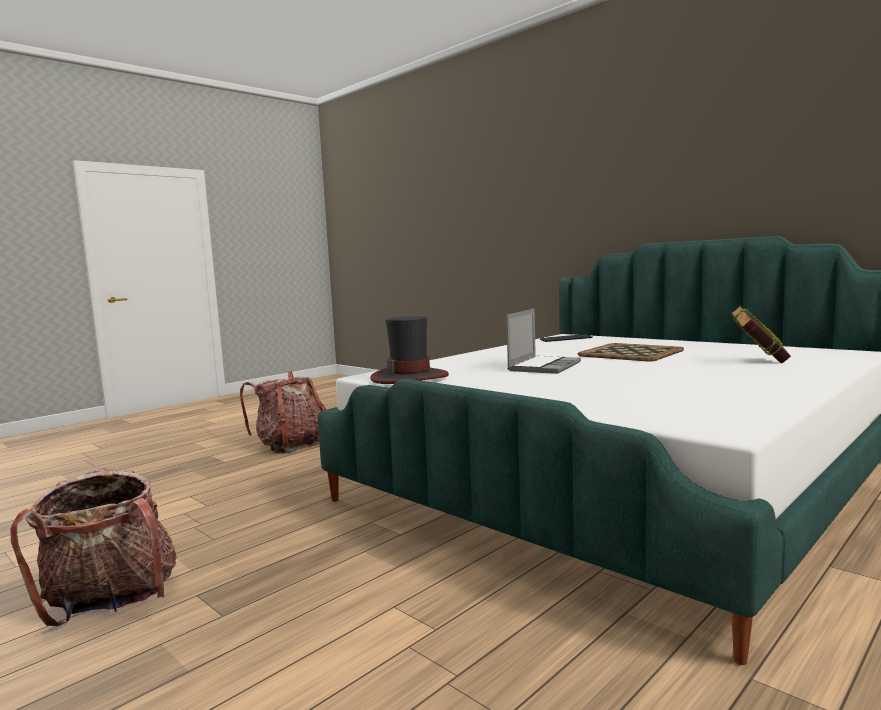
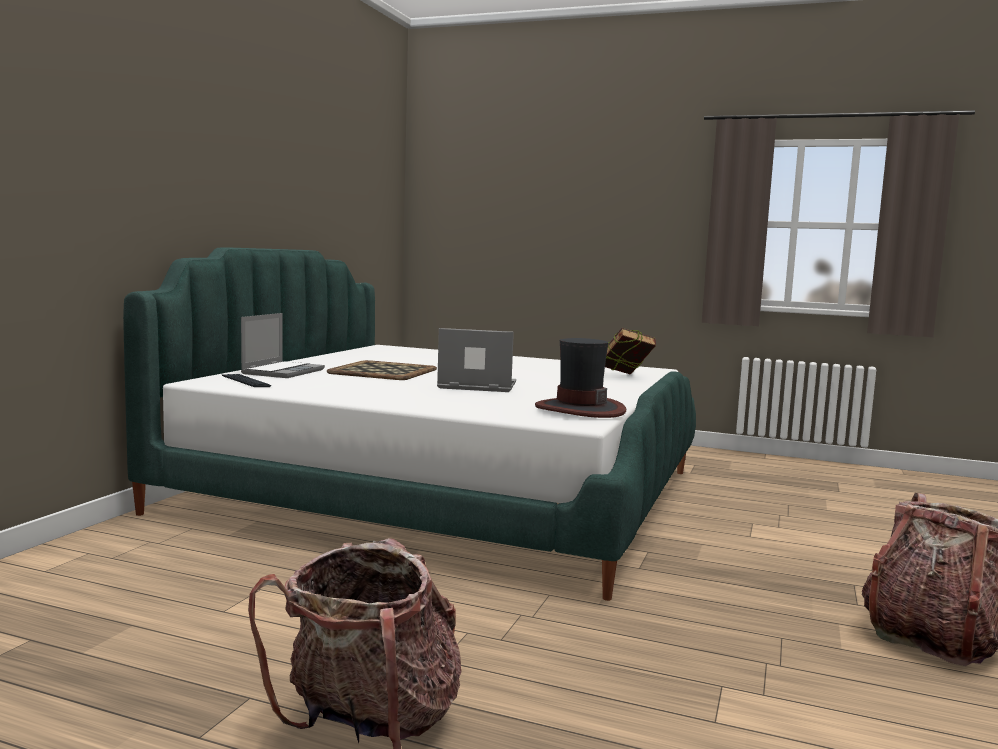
camera: 115 degrees left, 0 degrees up
(619, 341) = (283, 371): none -> laptop
(759, 361) = (430, 357): book -> book (624, 376)

